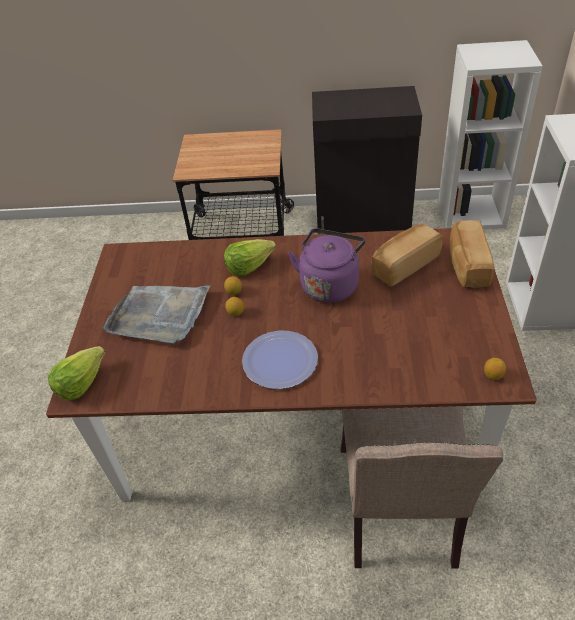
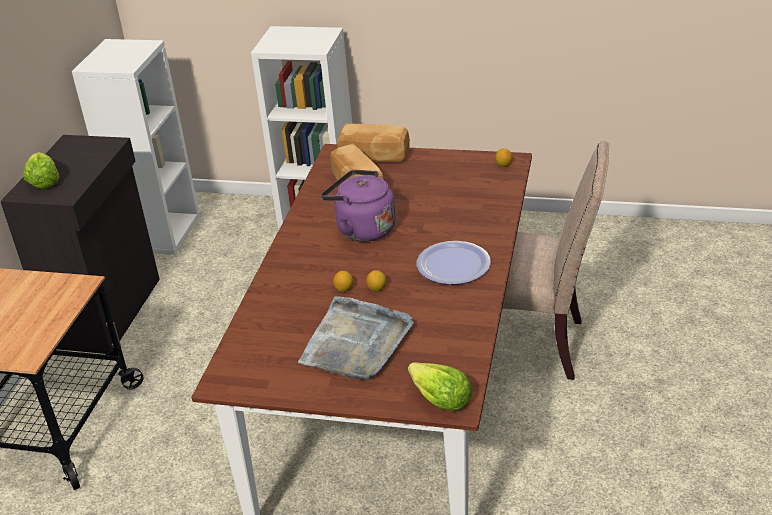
camera: 80 degrees left, 10 degrees down
(249, 265) = (306, 277): lettuce -> lettuce (43, 181)

